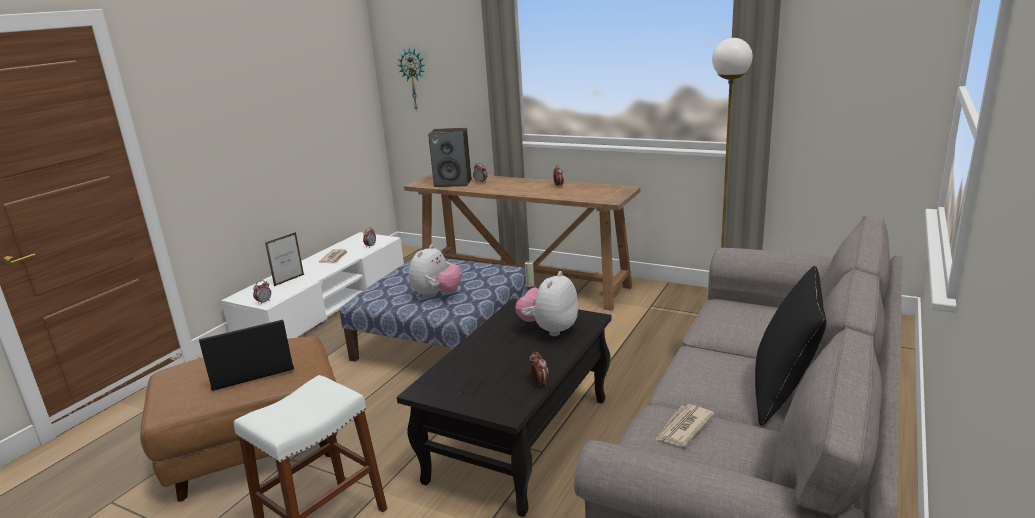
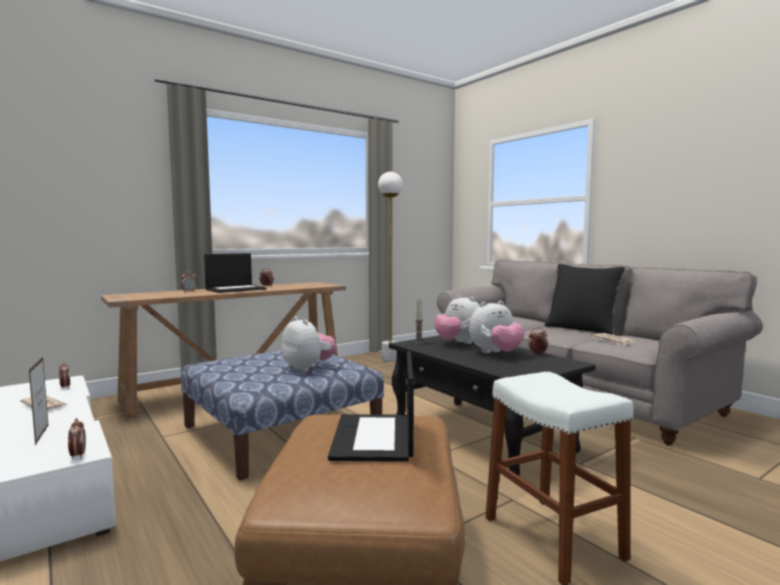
camera: 65 degrees left, 15 degrees down
(414, 79) = (51, 191): wall clock -> none
(453, 183) = (162, 295): speaker -> none
(516, 359) = (495, 353): none -> plush toy
(519, 186) = (236, 289): none -> laptop

